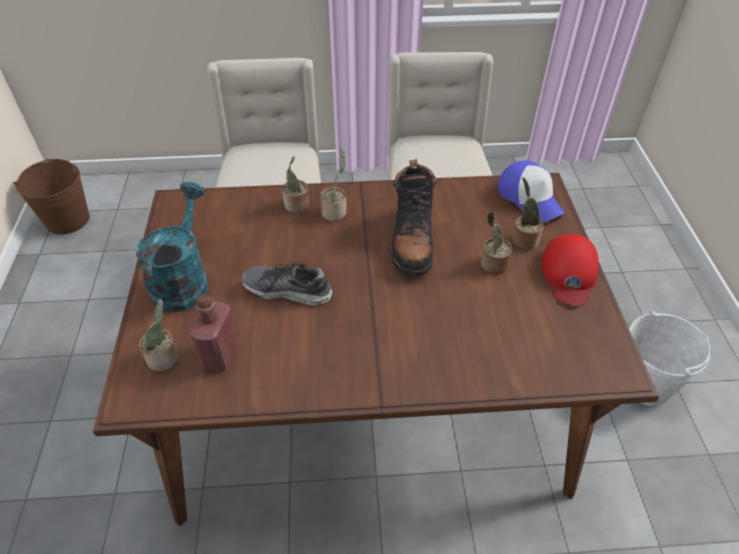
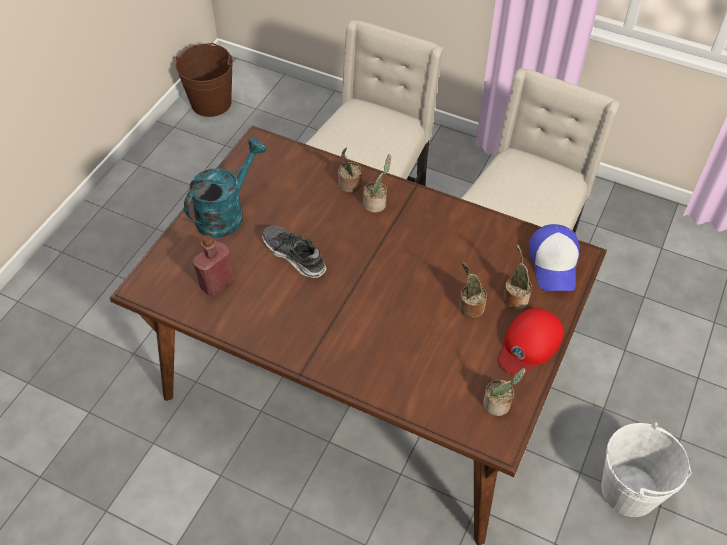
camera: 30 degrees right, 5 degrees up
(165, 358) = (180, 268): potted plant -> potted plant (499, 404)
(412, 241) = (419, 257): black boot -> none

